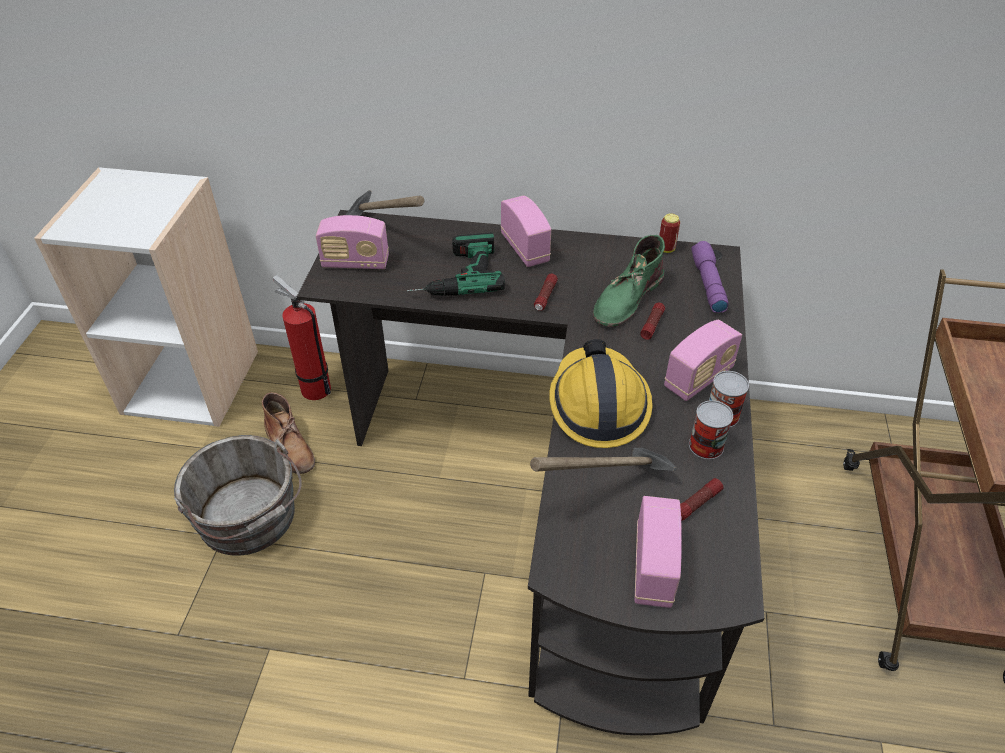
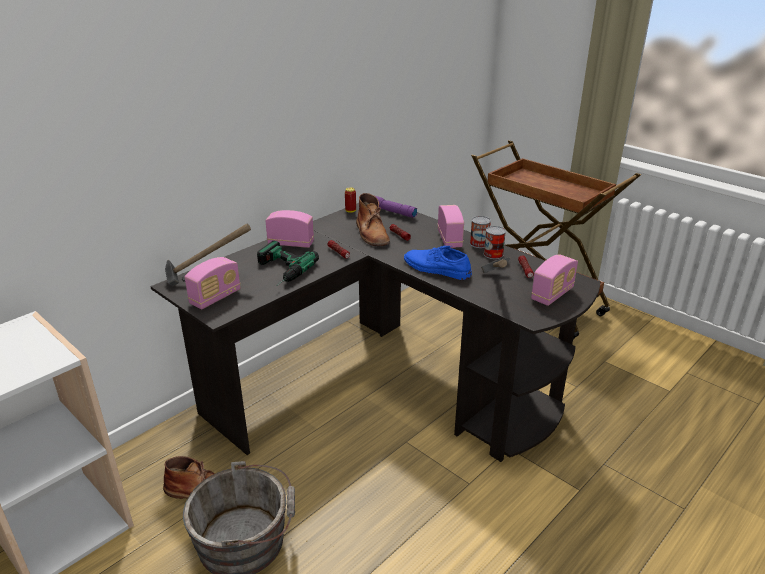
camera: 55 degrees left, 15 degrees down
(313, 387) = (165, 455): fire extinguisher -> none
(597, 404) = (436, 269): hard hat -> blue shoe
(627, 298) = (372, 233): green boot -> brown boot
(653, 568) = (552, 294): radio -> radio turned 90 degrees clockwise

